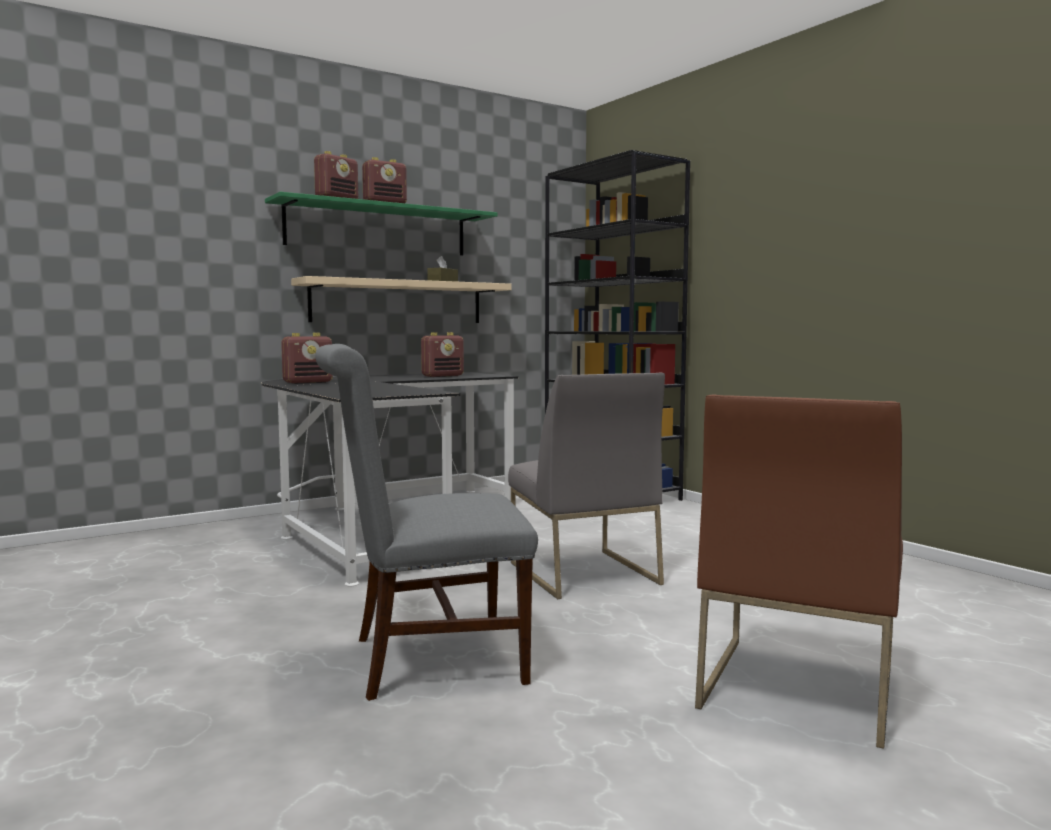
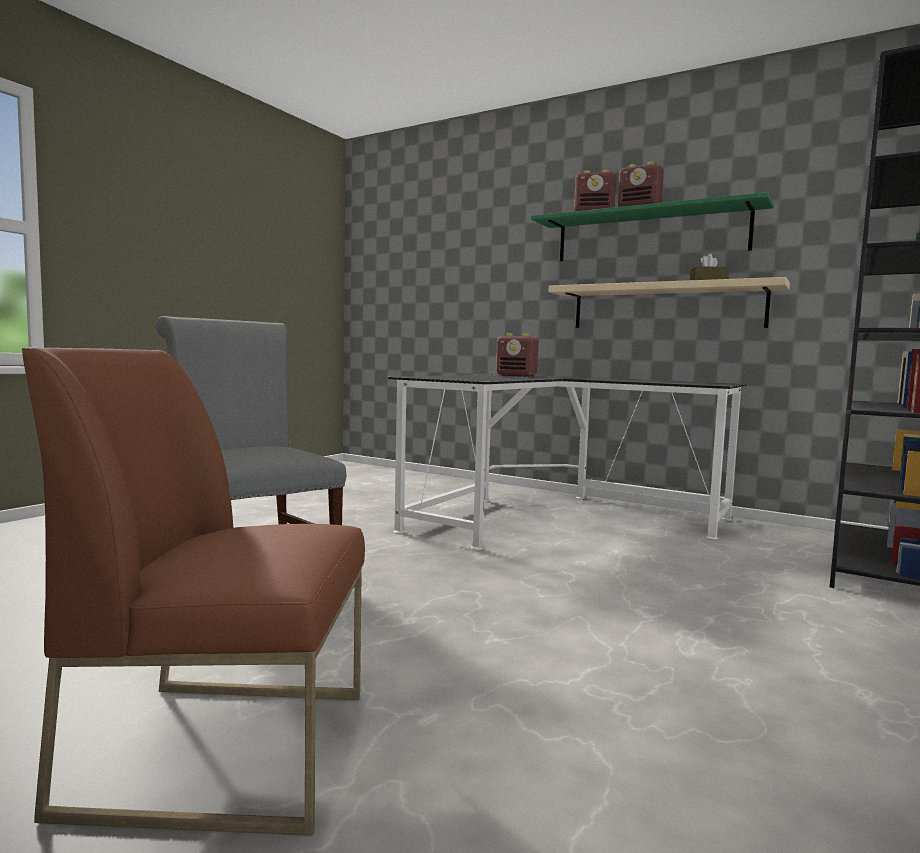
camera: 65 degrees right, 0 degrees up
(443, 376) = (661, 381): radio -> none
(582, 573) = (522, 595): grey chair -> none

